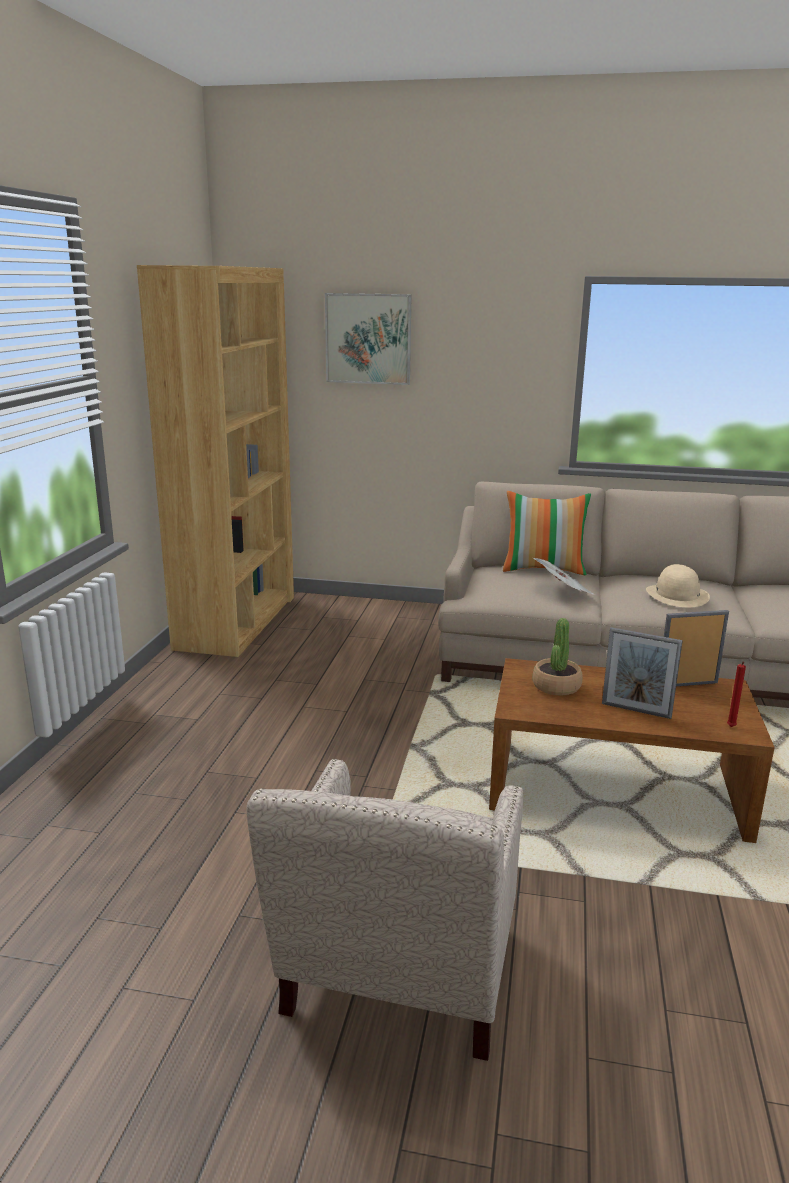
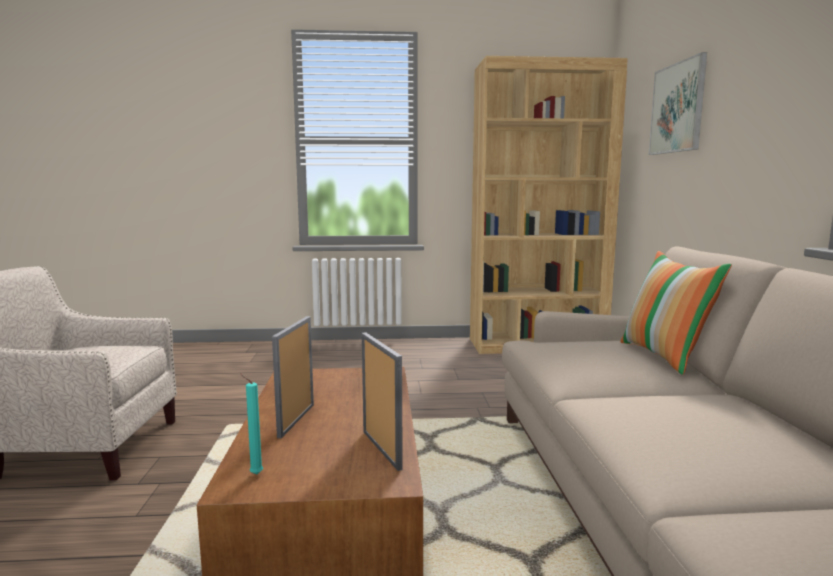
camera: 75 degrees right, 10 degrees down
(556, 686) = (345, 386): potted plant -> none
(562, 592) = (597, 367): newspaper -> none
(677, 595) = (688, 425): beige hat -> none
(731, 727) = (254, 474): red candle -> turquoise candle

